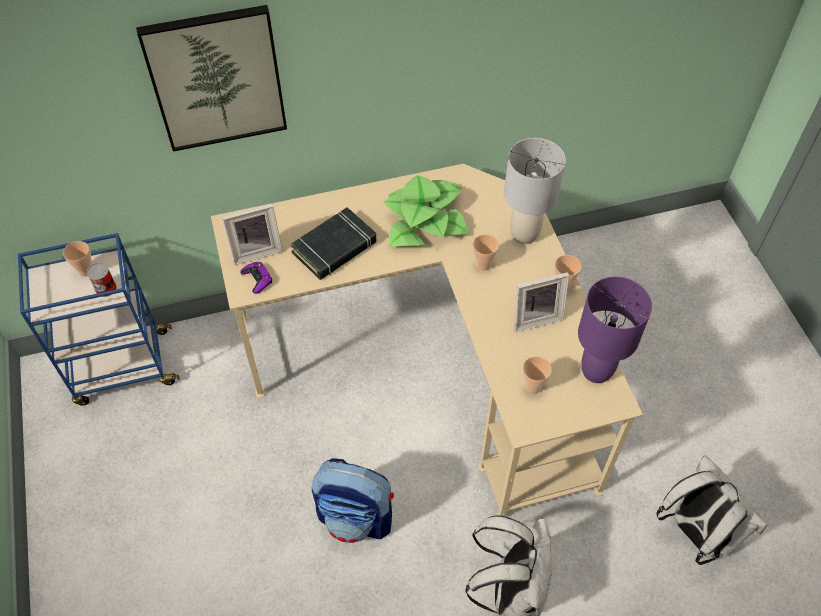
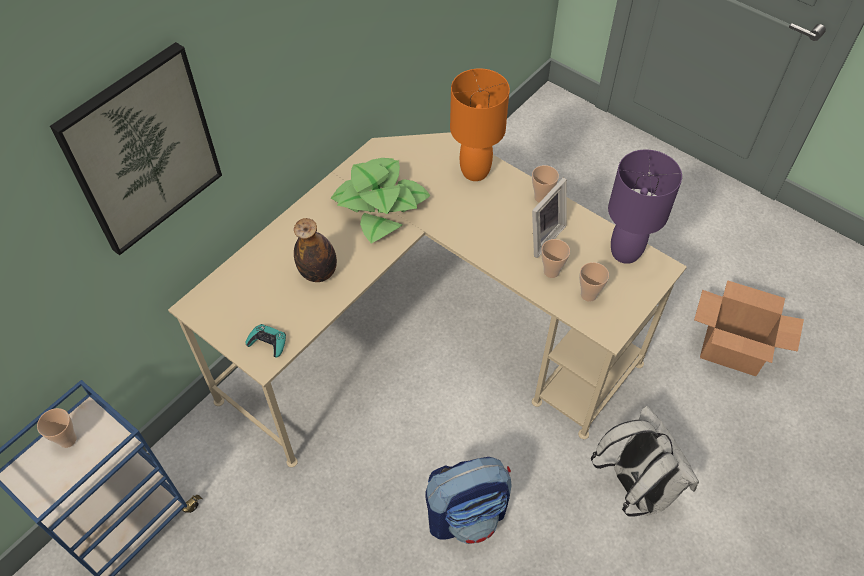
camera: 35 degrees left, 0 degrees up
(105, 288) = (106, 444): can -> none
(256, 250) = (243, 316): picture frame -> none
(257, 279) = (268, 343): purple game controller -> turquoise game controller
(335, 248) = (318, 272): black book -> bottle
(483, 265) = (463, 216): cup -> cup (551, 271)
(525, 234) = (475, 171): grey table lamp -> orange table lamp
(696, 533) = (730, 351): white backpack -> cardboard box

